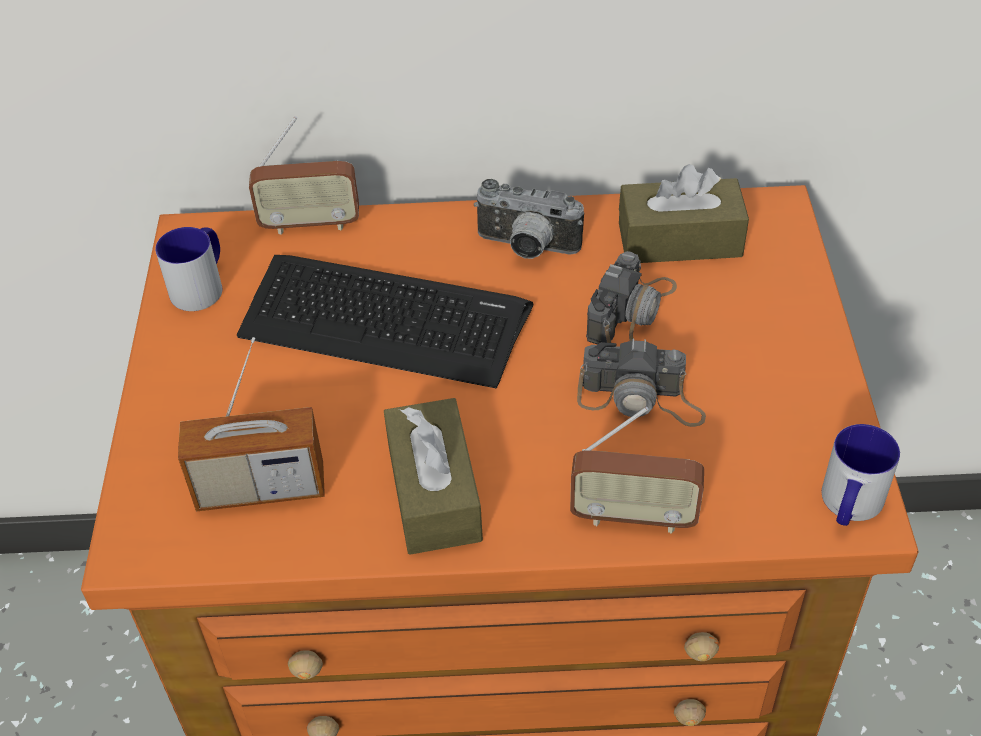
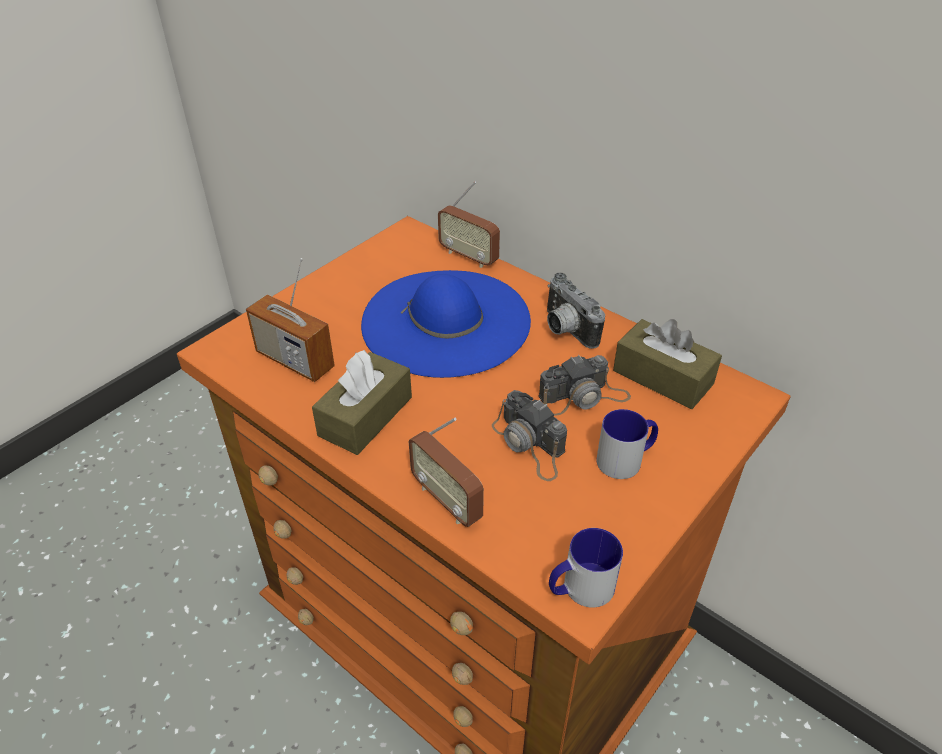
camera: 40 degrees right, 5 degrees down
(202, 285) = (385, 256): mug -> mug (626, 459)
(384, 321) = (446, 321): keyboard -> blue hat

